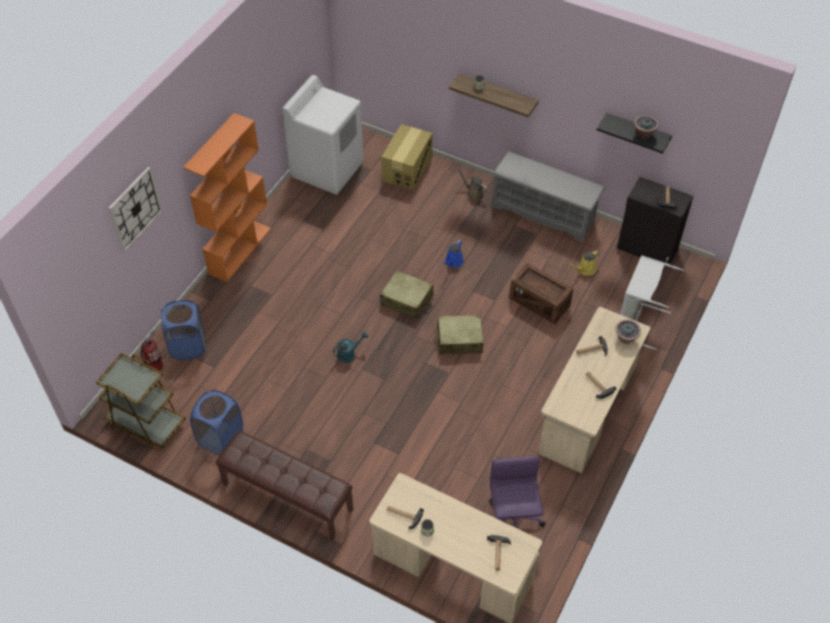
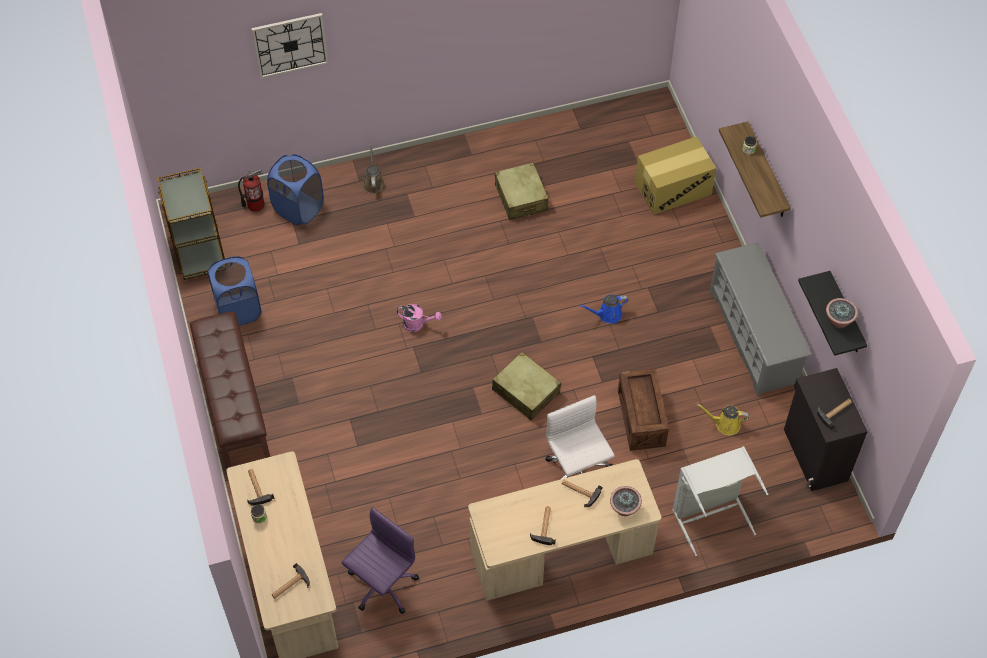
camera: 45 degrees right, 5 degrees up
(239, 250) = (433, 153): orange bookcase -> none
(327, 169) = (598, 132): white washing machine -> none
(349, 354) = (417, 324): turquoise watering can -> pink watering can
(407, 300) = (523, 316): beige suitcase -> beige suitcase (521, 198)
(473, 193) = (708, 262): brown watering can -> brown watering can (373, 182)
(542, 360) = (577, 473): none -> white office chair

